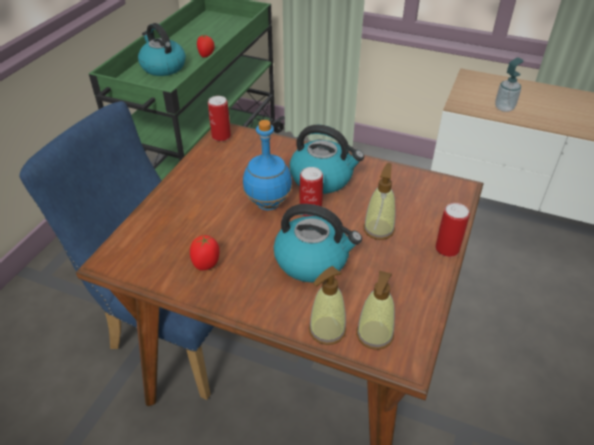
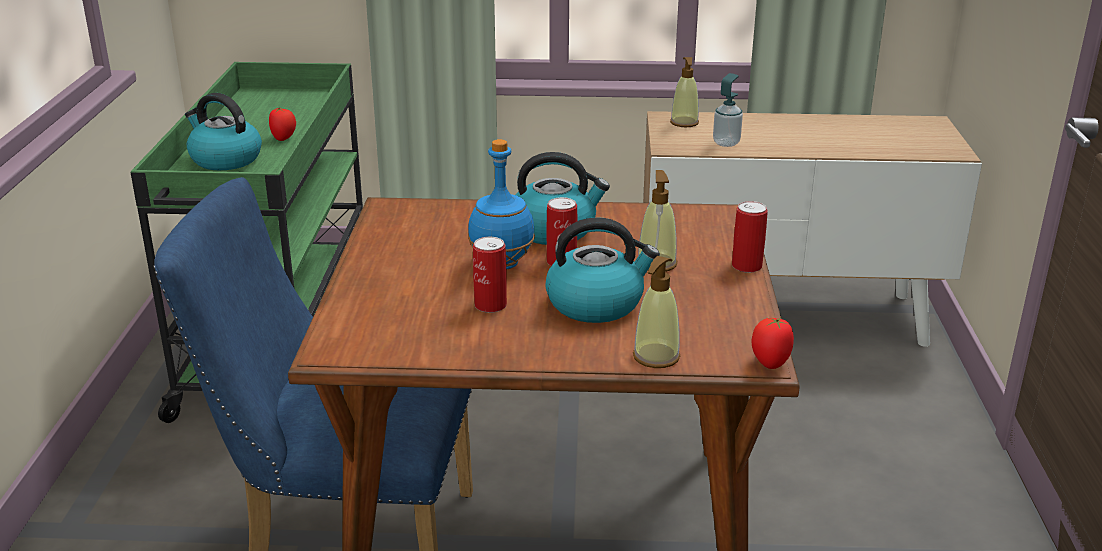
camera: 20 degrees left, 15 degrees down
(206, 264) = (464, 330): tomato -> tomato (770, 363)
(221, 136) = (386, 211): can -> can (490, 305)
(374, 335) = (713, 350): soap dispenser -> soap dispenser (684, 123)

